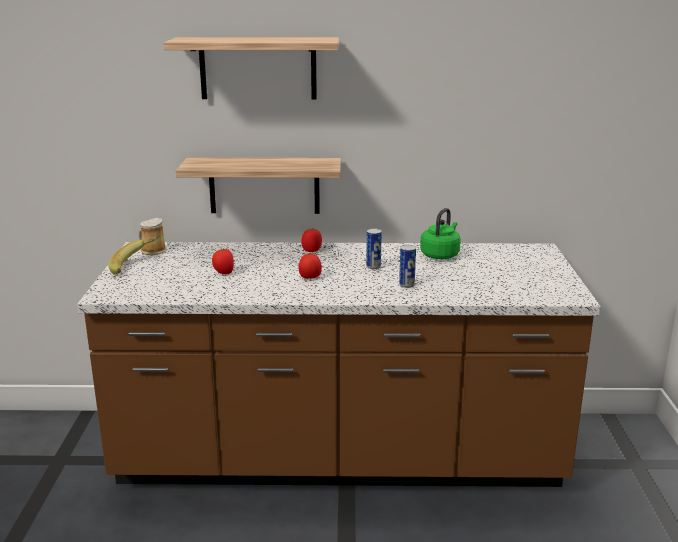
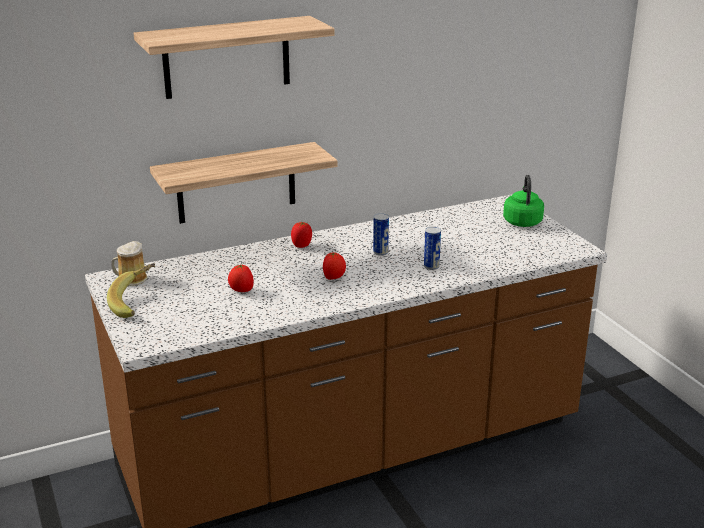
camera: 25 degrees left, 5 degrees up
(440, 255) = (428, 226): green kettle -> green kettle (522, 221)

